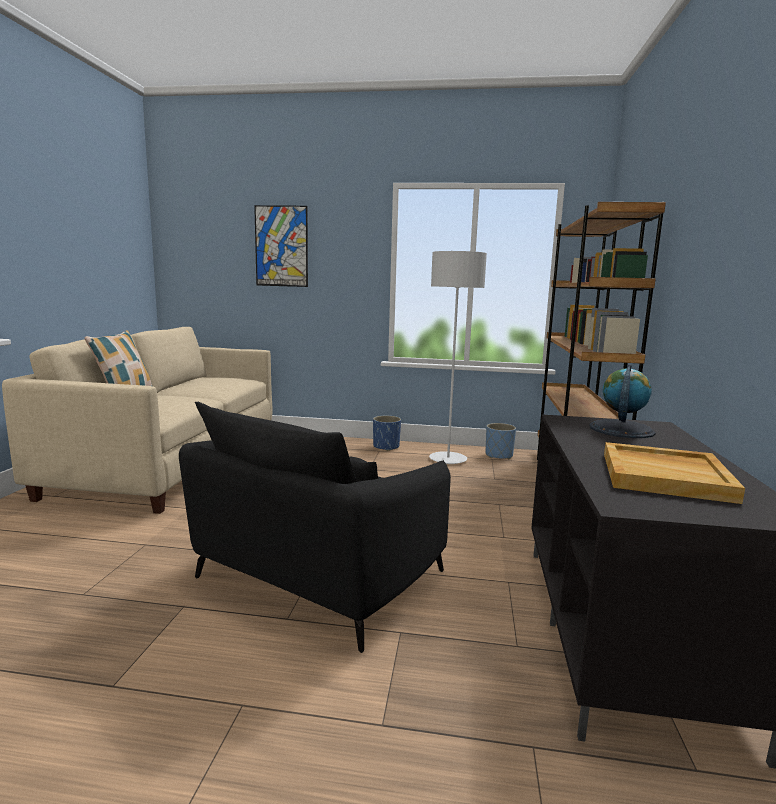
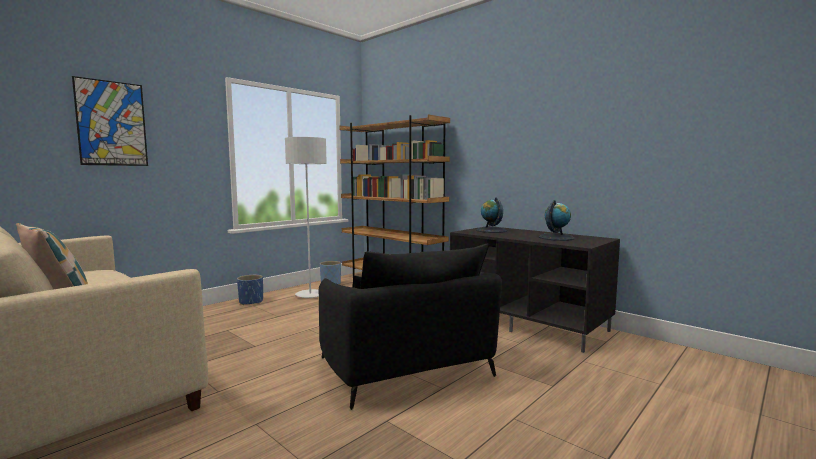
camera: 55 degrees left, 5 degrees down
(665, 476) = (556, 237): beige tray -> globe

